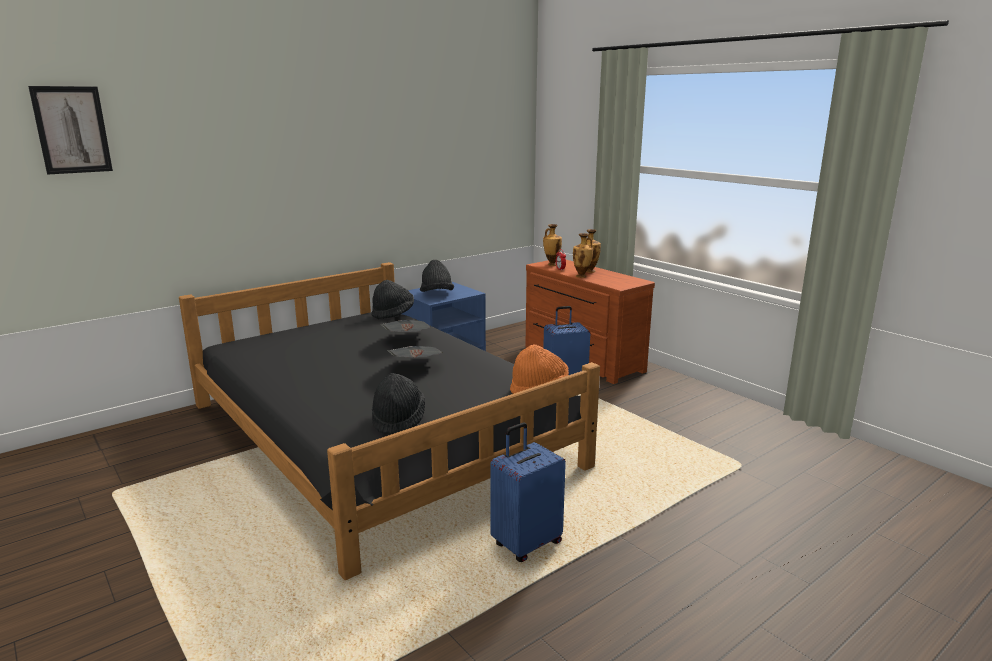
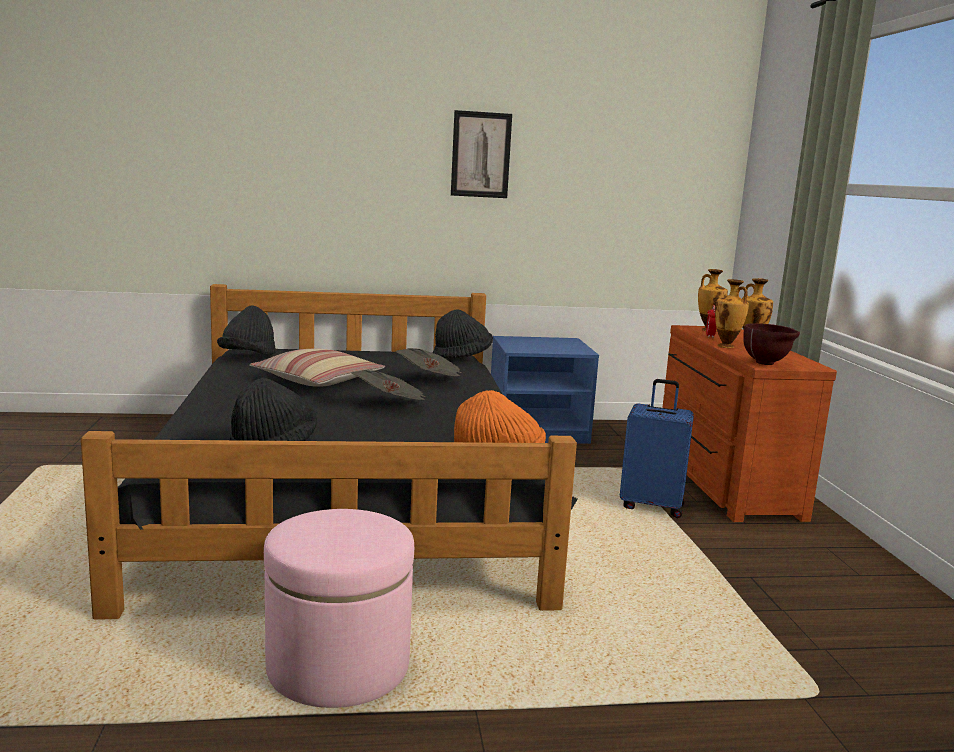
camera: 30 degrees right, 5 degrees down
(72, 130) = (129, 85): picture -> picture (481, 155)
(333, 359) = (318, 380): none -> pillow
(436, 294) = (534, 345): black hat -> black hat (248, 357)
(526, 543) = (338, 666): blue suitcase -> pink ottoman
(619, 285) = (767, 364): none -> brown bowl

